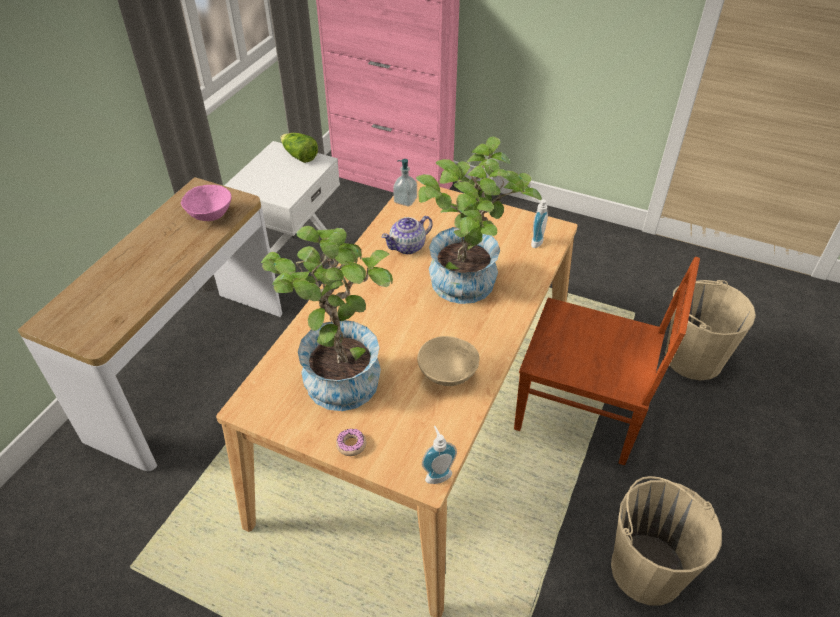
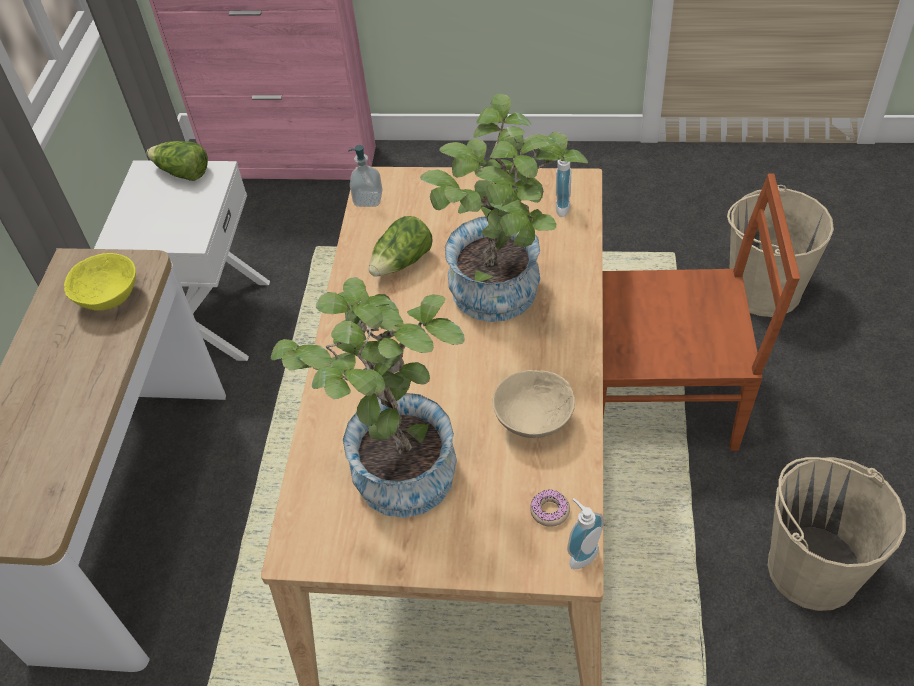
camera: 15 degrees left, 5 degrees up
(211, 215) = (110, 298): pink bowl -> yellow bowl
(351, 445) = (457, 553): donut -> donut (550, 511)
(408, 246) = (402, 262): teapot -> lettuce

